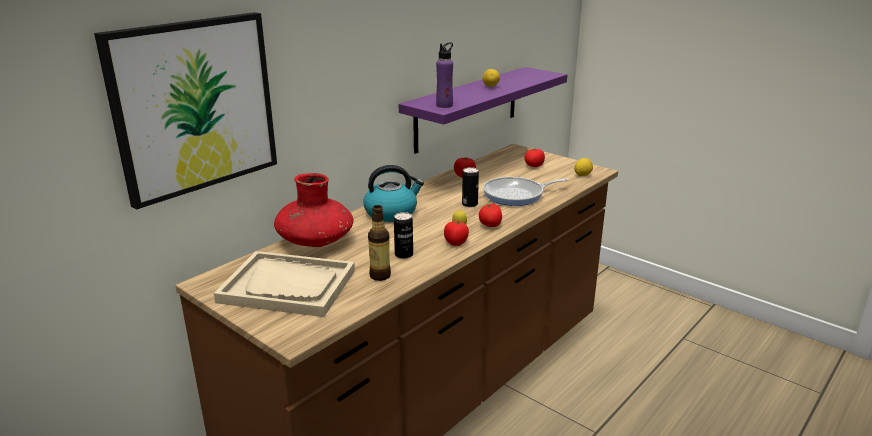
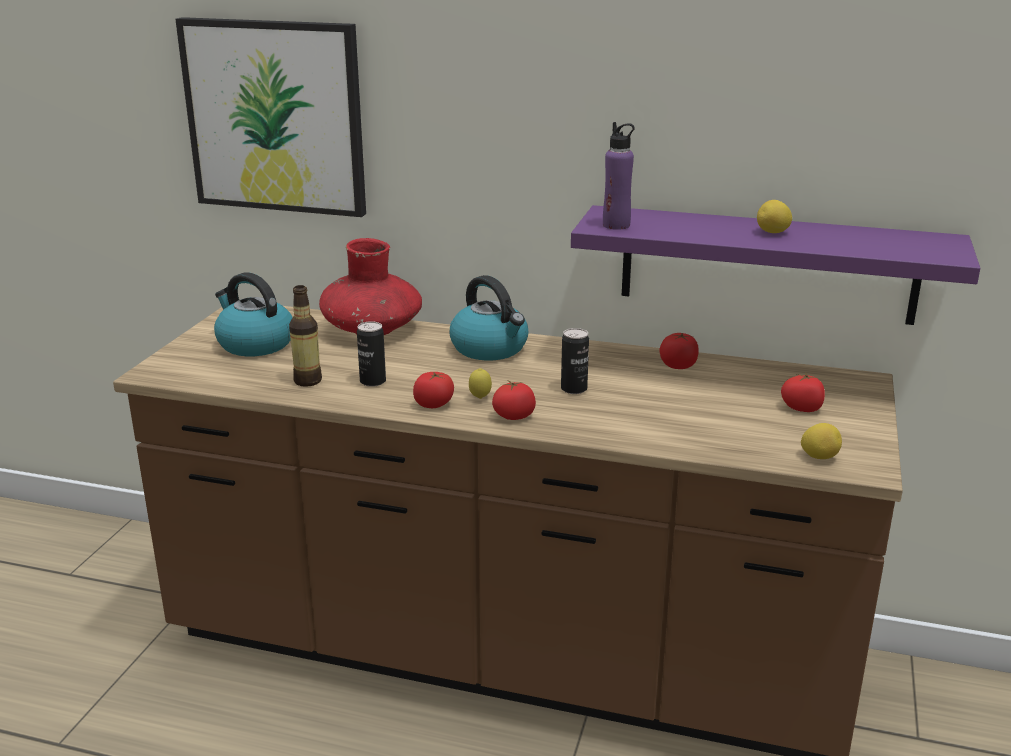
camera: 65 degrees right, 0 degrees up
(288, 286) = (254, 344): beige tray -> kettle
(516, 195) = (650, 415): frying pan -> none

